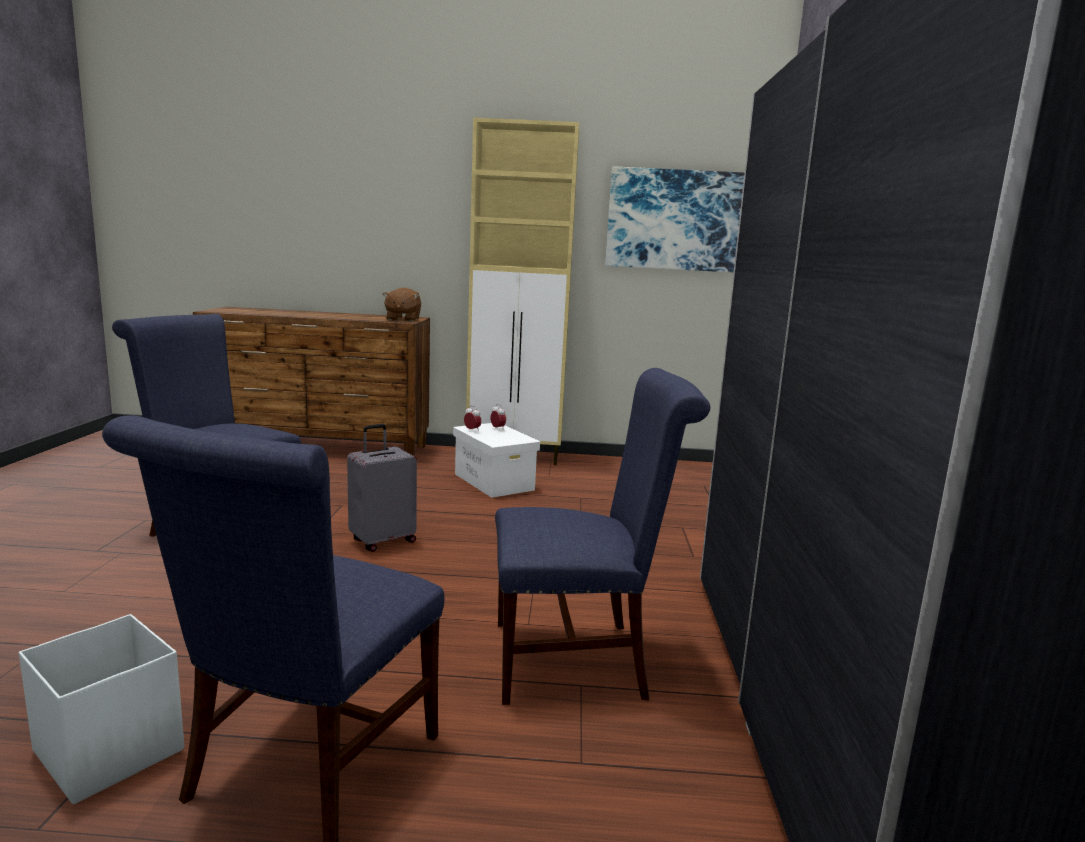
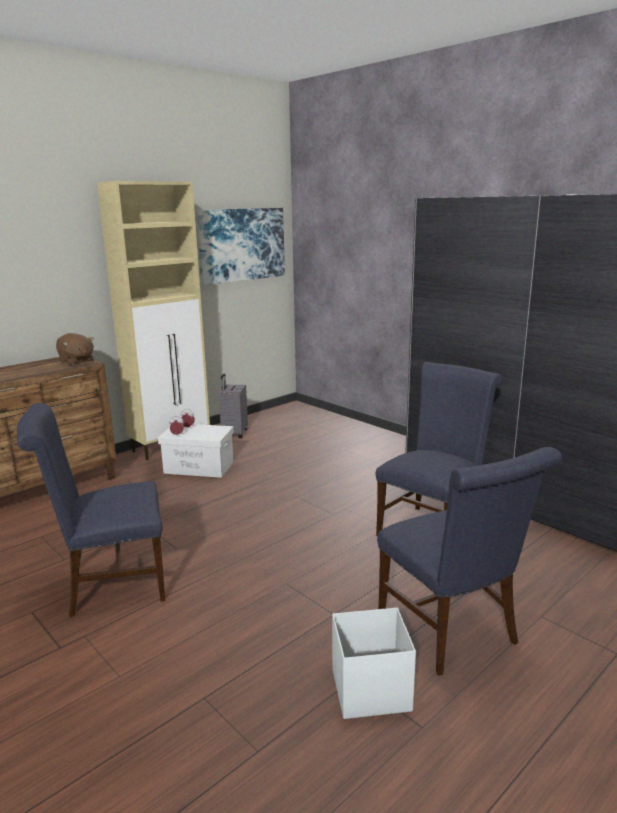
camera: 45 degrees left, 5 degrees up
(382, 541) = (228, 532): grey suitcase -> grey suitcase (234, 434)

